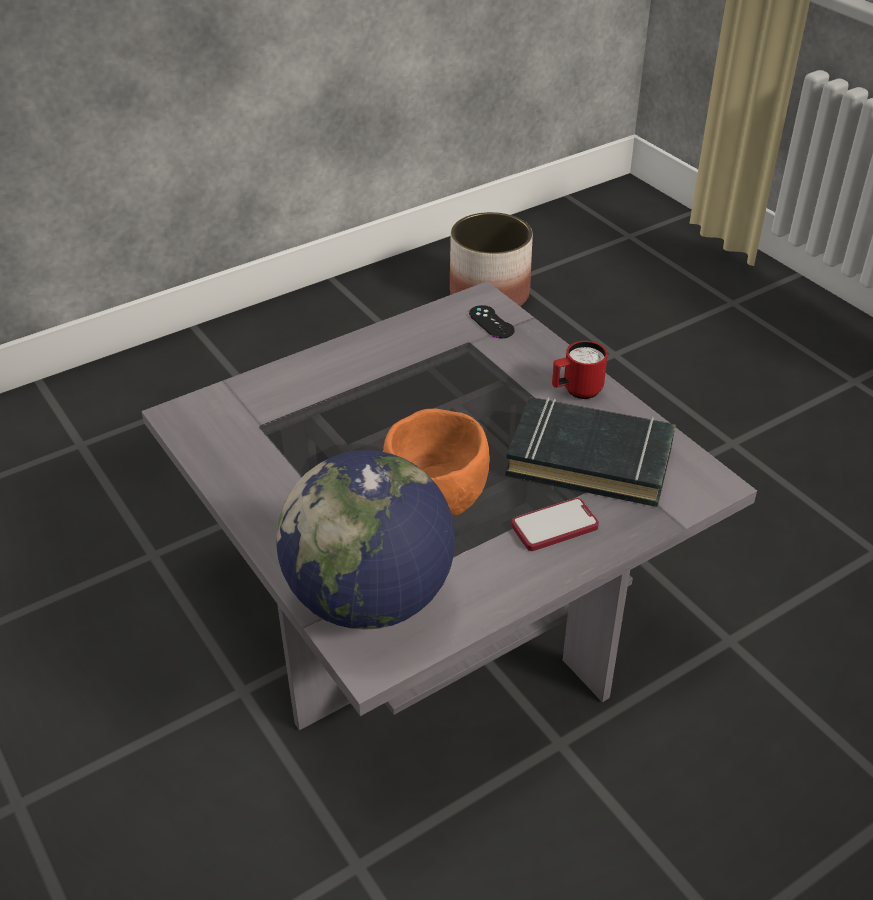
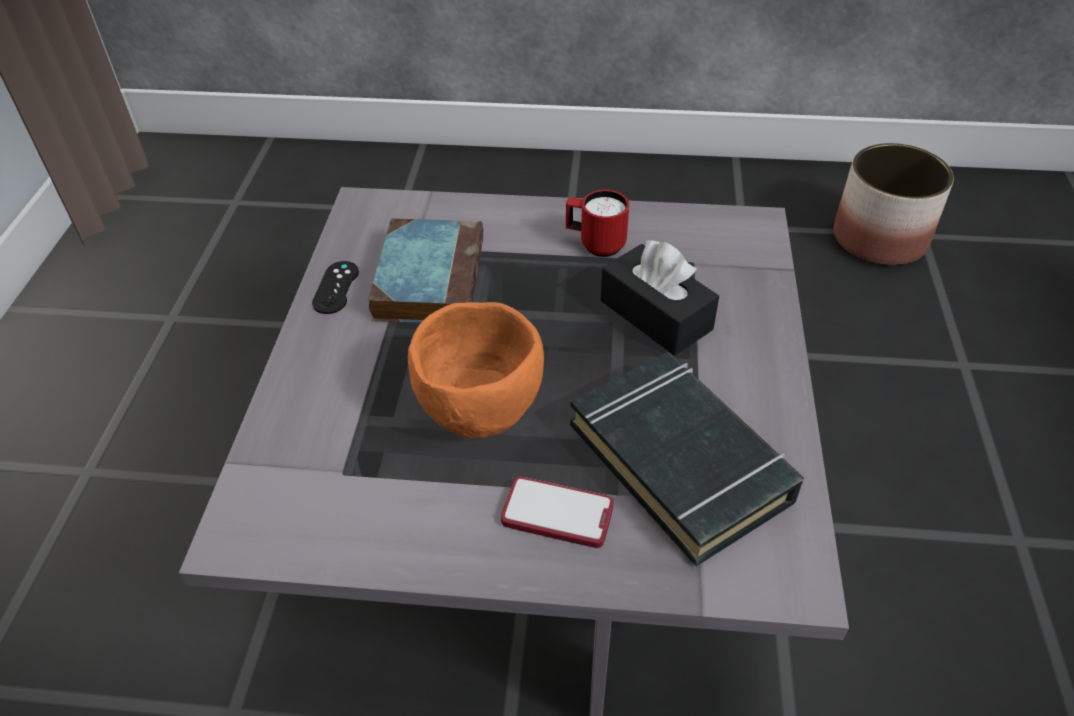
camera: 40 degrees right, 5 degrees up
(299, 438) = (429, 277): none -> book
(370, 599) = (306, 472): globe -> none
(482, 385) = (655, 315): none -> black tissue box
(491, 322) = (739, 253): black game controller -> black game controller (336, 287)
(576, 391) = (751, 375): red mug -> red mug (595, 244)

